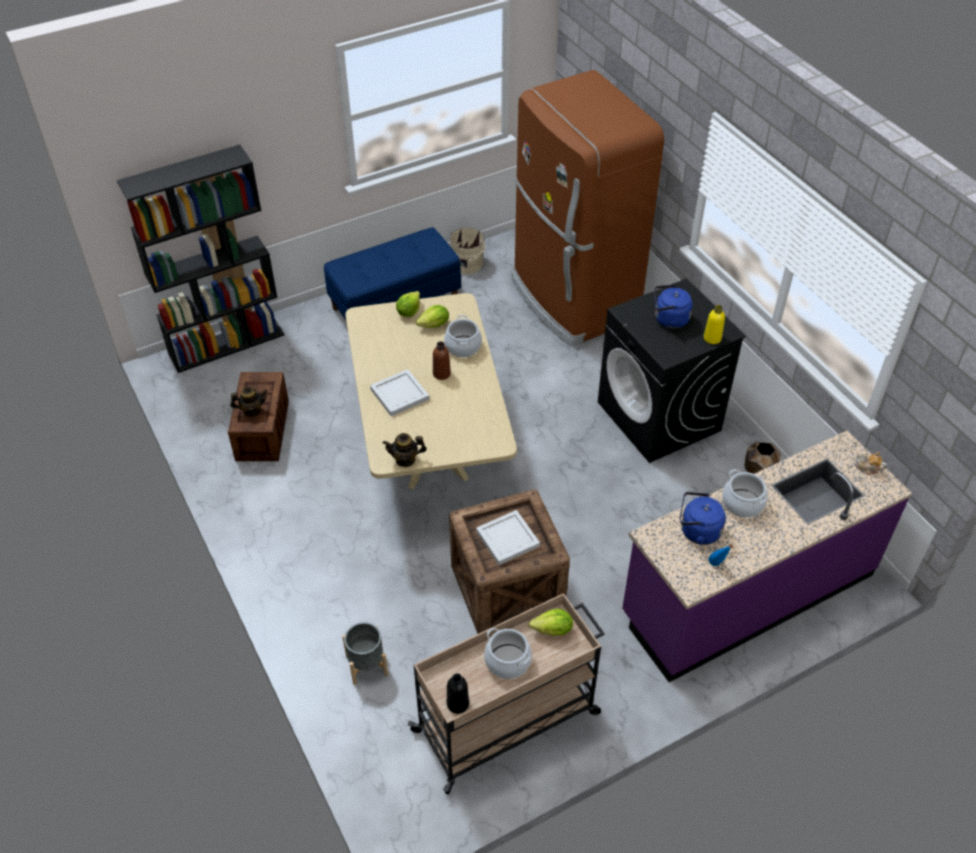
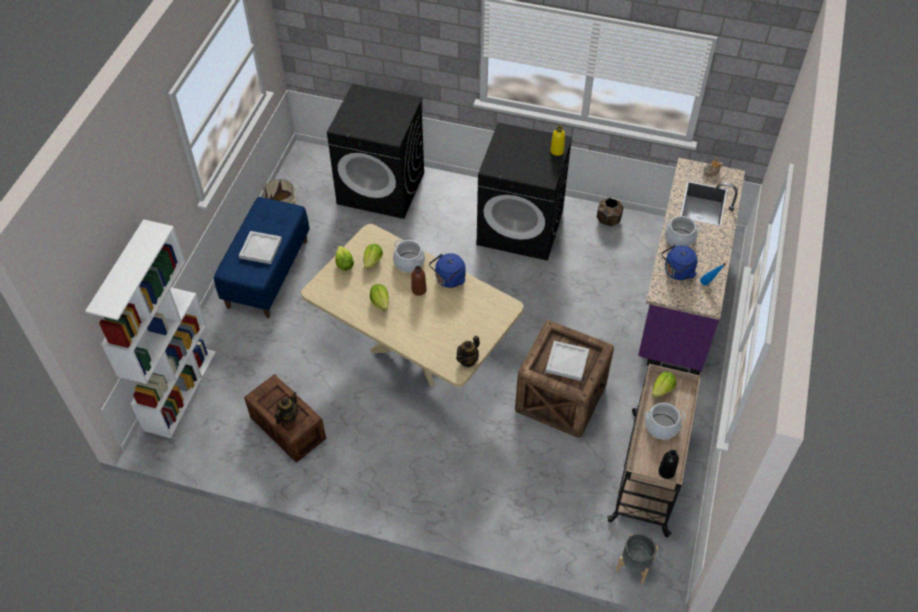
camera: 45 degrees left, 5 degrees up
(227, 343) = (180, 390): black bookcase -> white bookcase
(367, 665) = (540, 510): grey planter -> grey planter (634, 564)
(398, 360) = (380, 302): none -> lettuce
(400, 393) = (410, 322): white tray -> white tray (260, 248)
(572, 300) = (381, 188): brown fridge -> black washing machine
(669, 320) = (520, 156): blue kettle -> blue kettle (449, 280)

